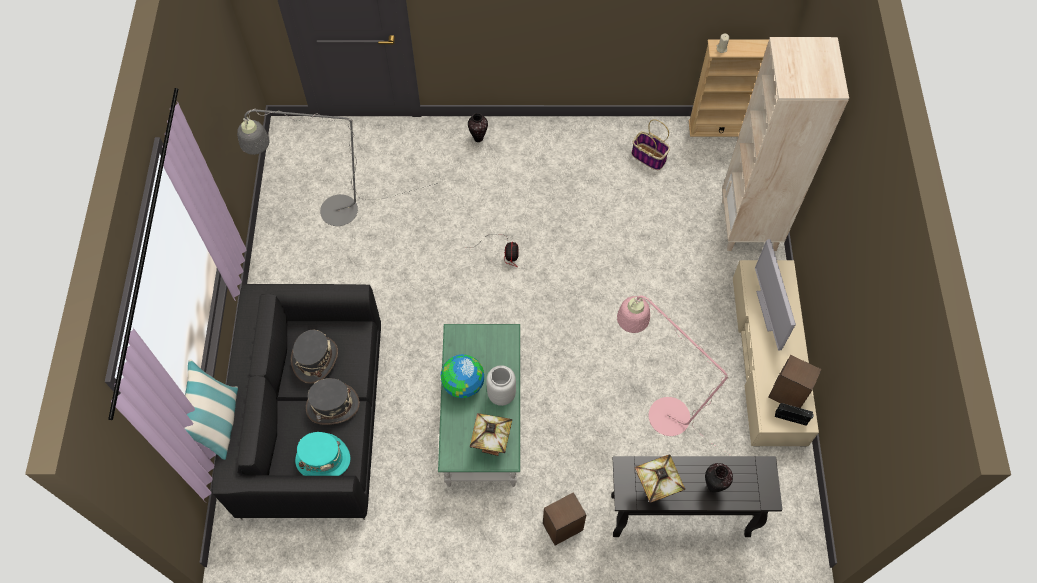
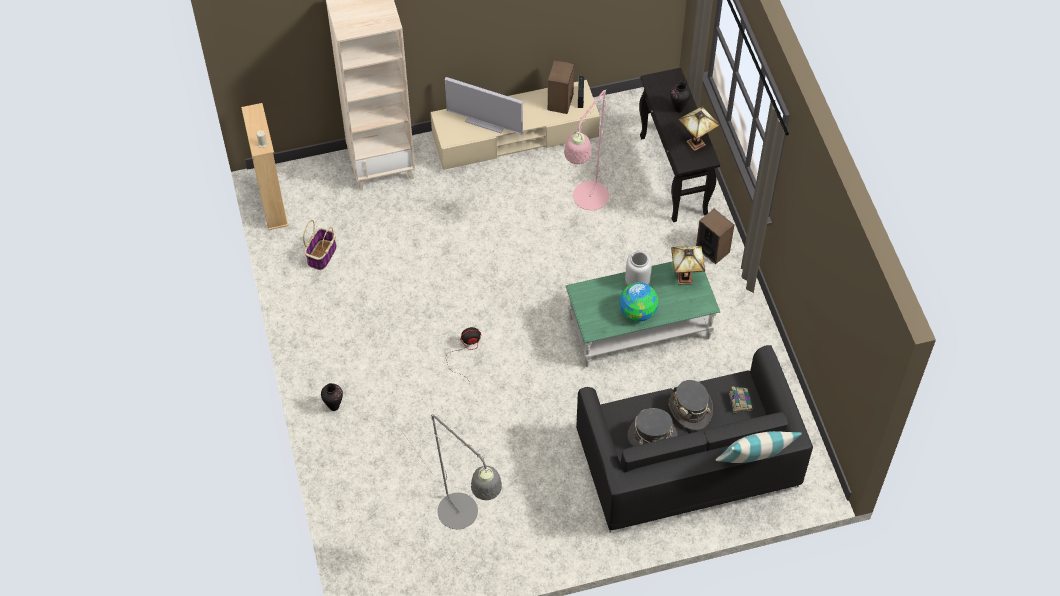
camera: 105 degrees left, 5 degrees down
(323, 459) = (740, 401): turquoise hat -> book
(769, 310) = (485, 122): television -> television turned 45 degrees clockwise

